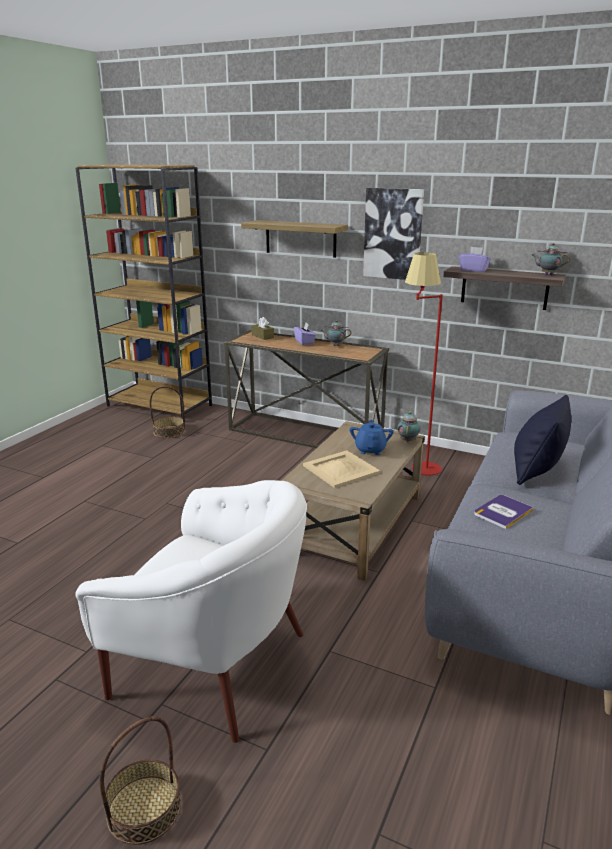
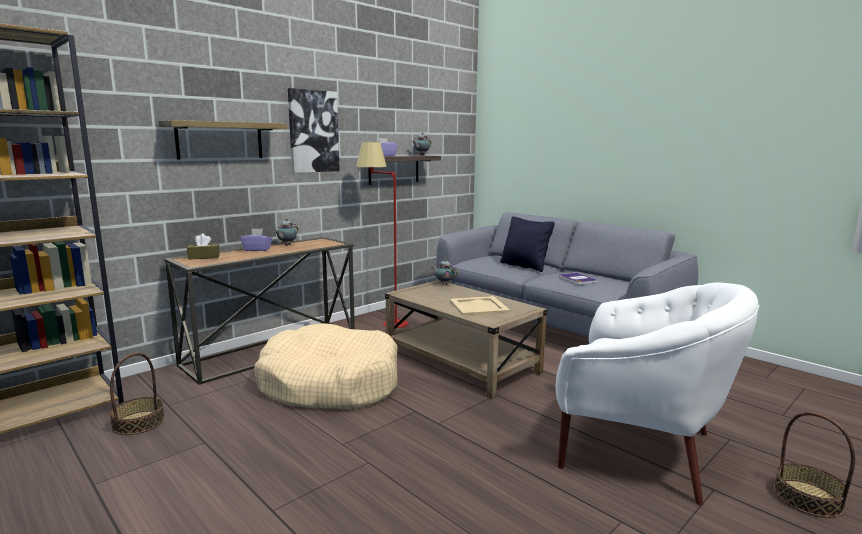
camera: 70 degrees left, 10 degrees down
(213, 663) = (638, 448): white armchair -> white armchair turned 75 degrees clockwise
(259, 473) = (329, 384): none -> beige dog bed
(370, 450) = (451, 294): blue teapot -> none

